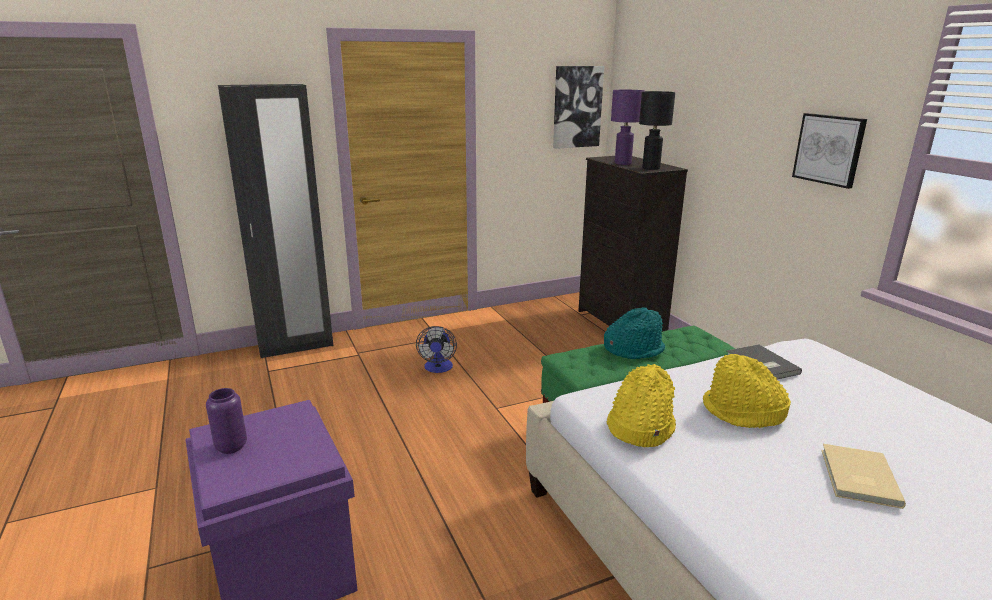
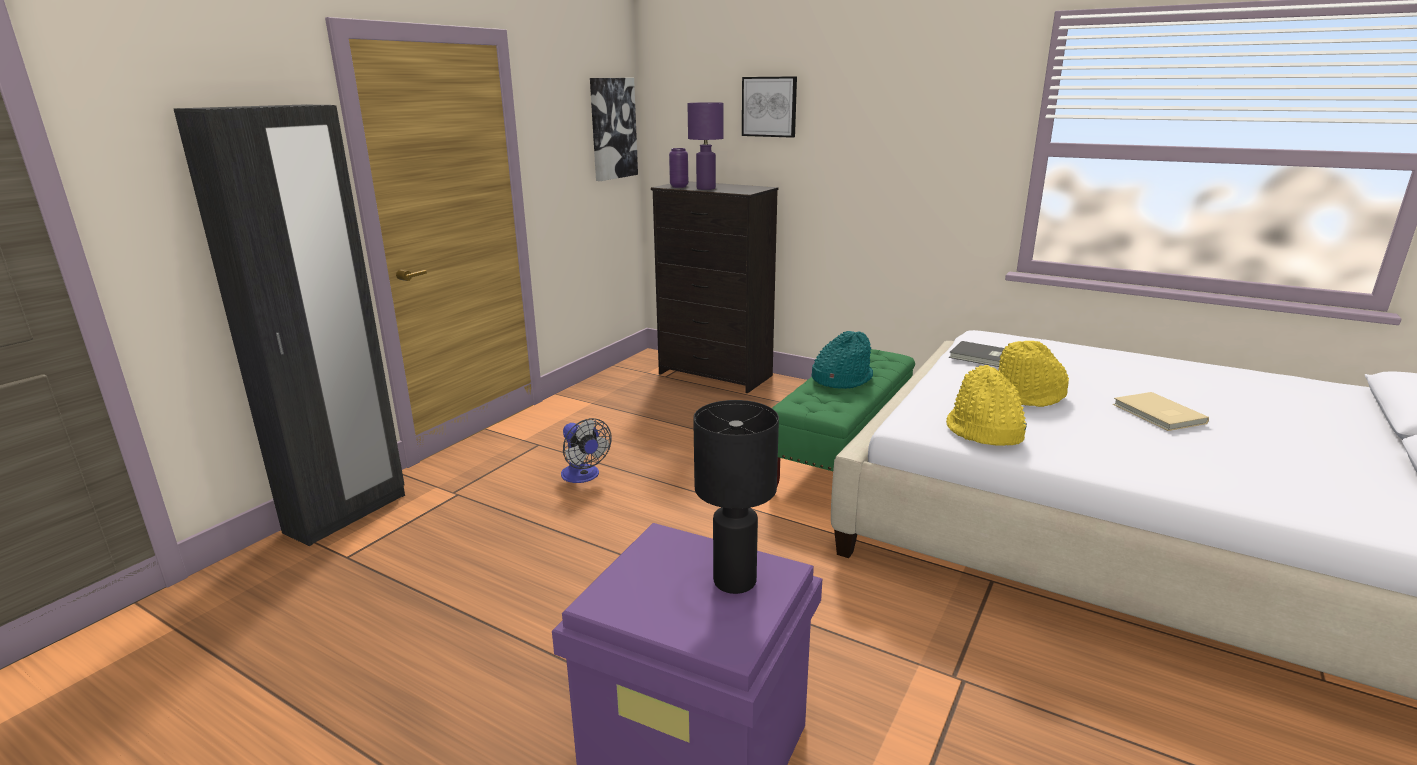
camera: 35 degrees left, 0 degrees up
(231, 447) = (659, 604): purple vase -> purple vase (679, 186)
(650, 168) = (745, 190): black table lamp -> black table lamp (734, 582)
(829, 149) = (949, 148): picture -> picture (769, 107)

